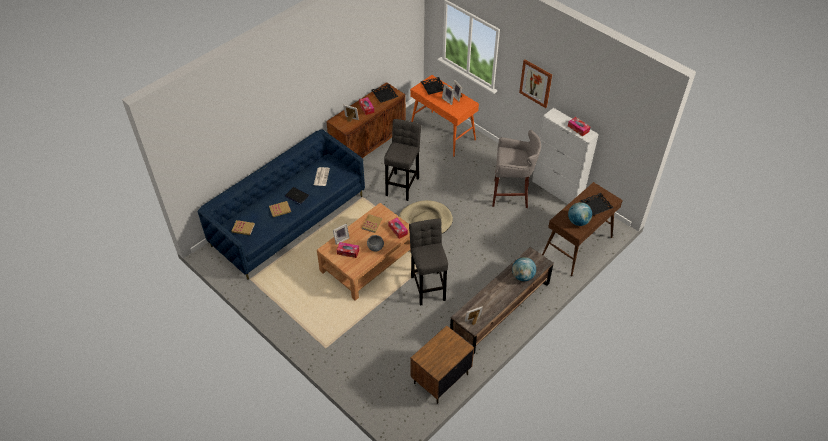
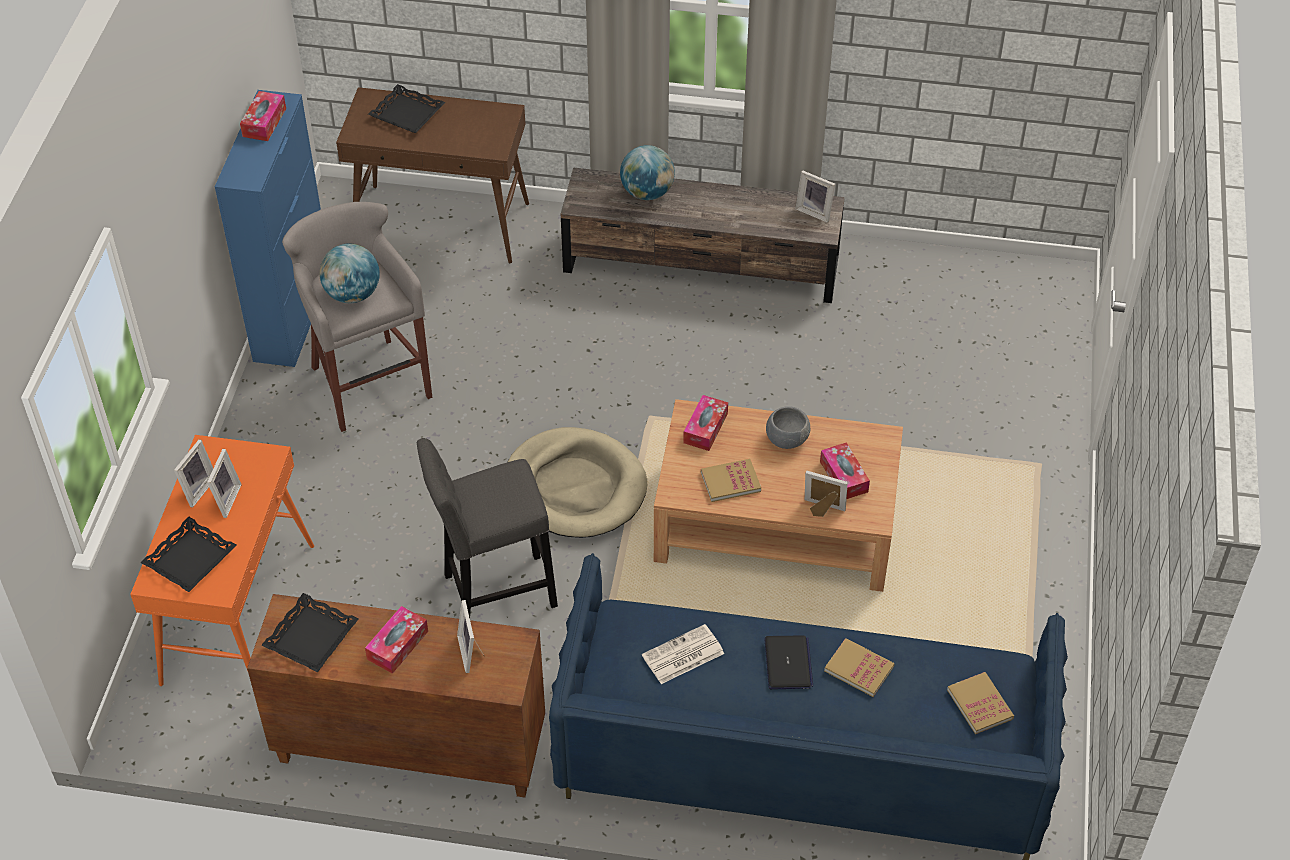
camera: 125 degrees left, 0 degrees up
(428, 286) = (746, 391): grey stool -> none
(440, 379) = (927, 273): brown nightstand -> none
(536, 83) = (180, 204): picture -> none
(557, 190) = (293, 314): white cabinet -> blue cabinet
(578, 221) = (474, 122): globe -> globe (352, 294)

